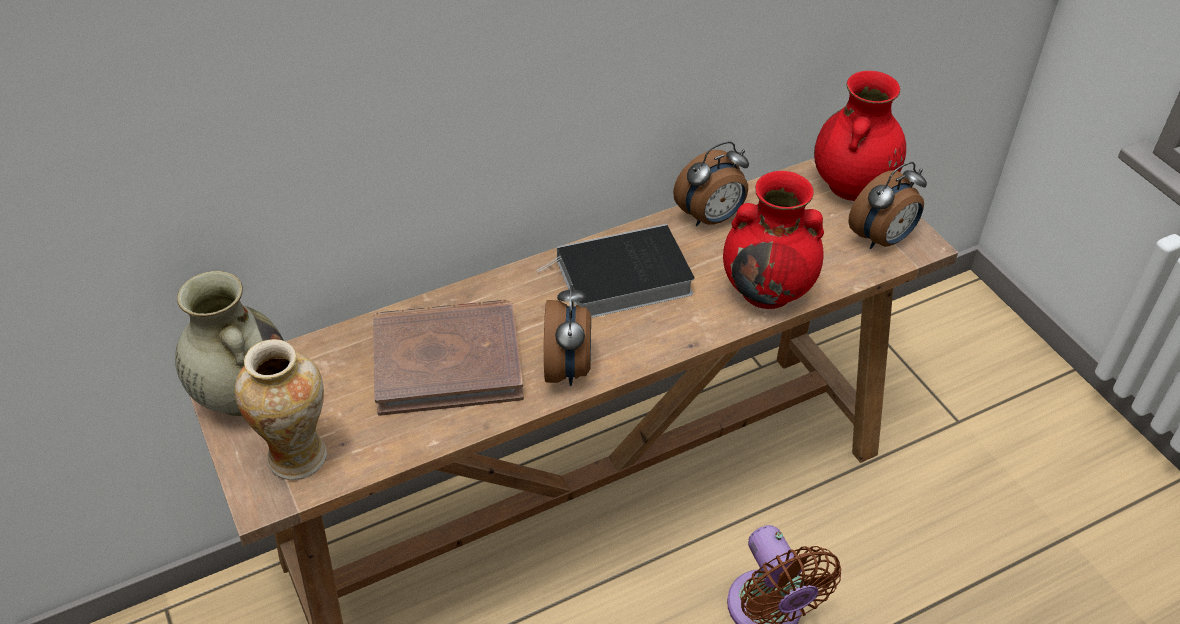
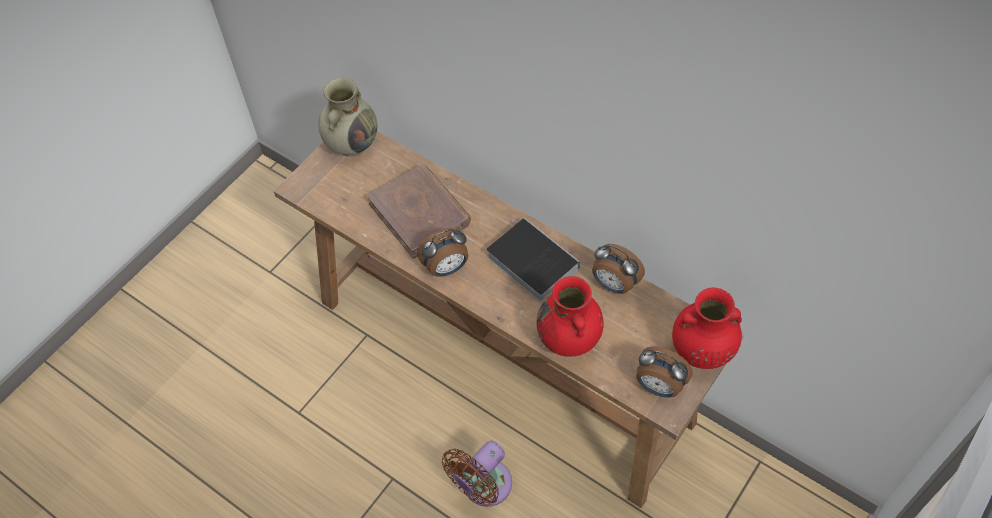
camera: 65 degrees right, 10 degrees up
(299, 457) = (327, 187): vase -> none

